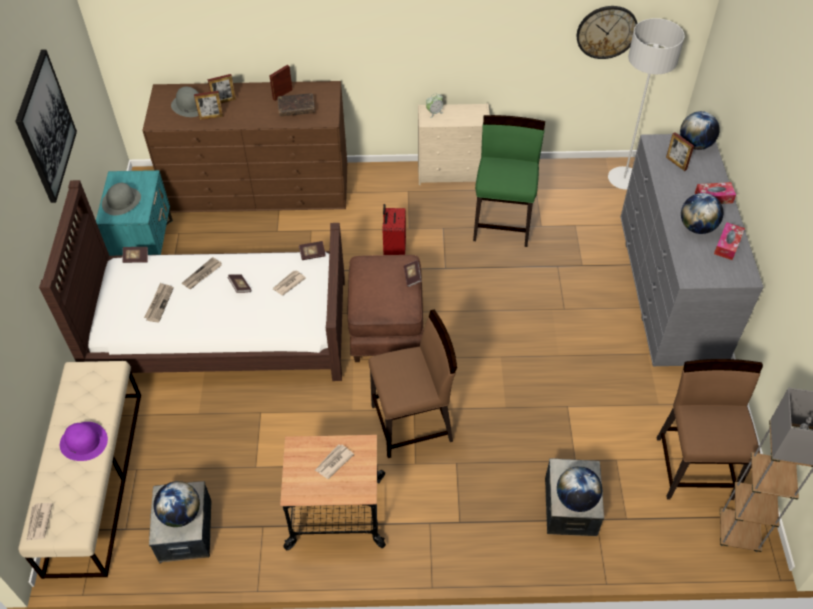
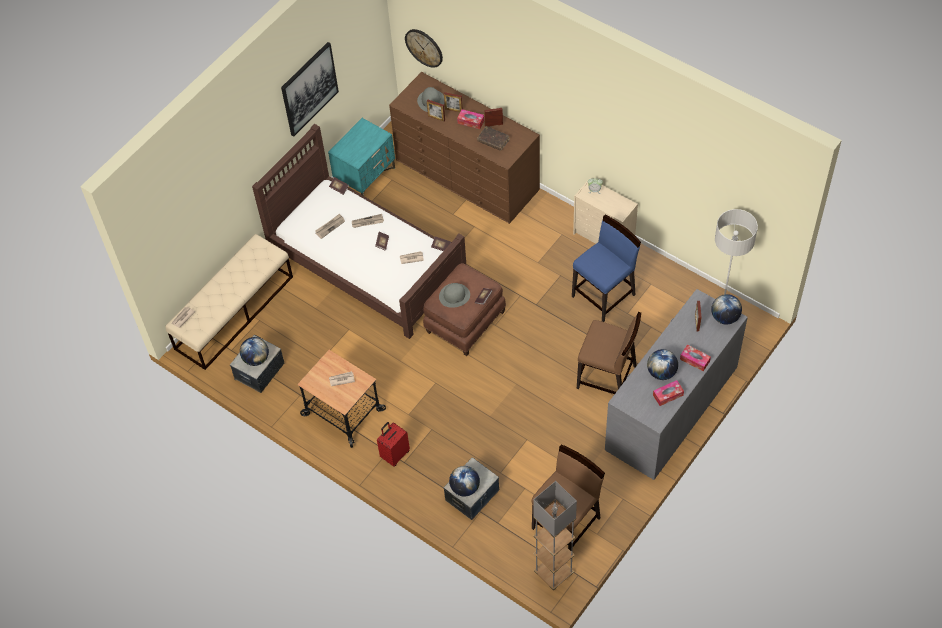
camera: 40 degrees right, 5 degrees up
(84, 442) = (232, 287): purple hat -> none
(121, 201) = (354, 144): grey hat -> grey hat (454, 295)
(254, 103) = (471, 121): none -> tissue box
(393, 251) = (513, 273): red suitcase -> red suitcase (395, 454)
(413, 423) = (427, 390): brown chair -> brown chair (607, 378)
(503, 222) = (604, 295): green chair -> blue chair
(607, 32) = (721, 202): wall clock -> wall clock (424, 47)

